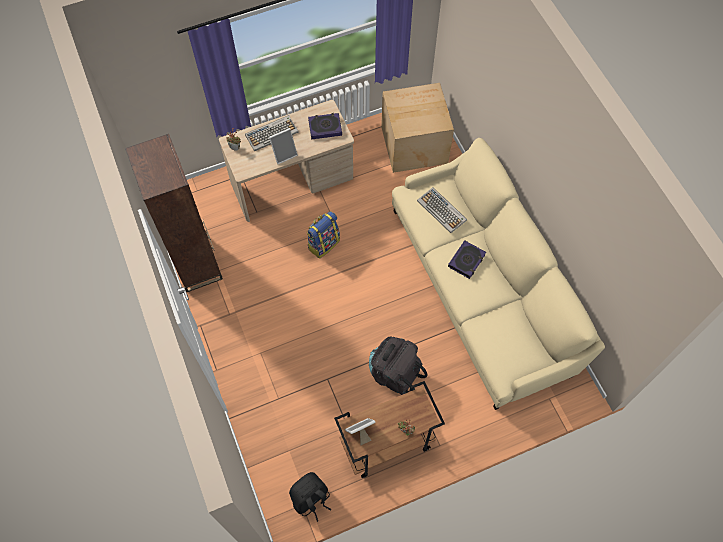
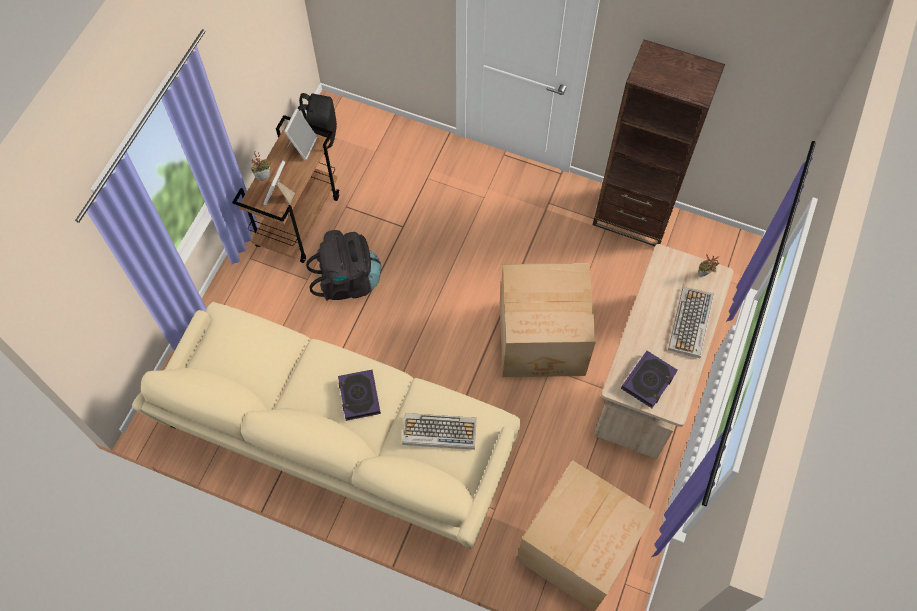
camera: 135 degrees right, 0 degrees up
(284, 154) = (650, 312): picture frame -> picture frame (279, 195)
(323, 243) = (543, 339): backpack -> cardboard box

